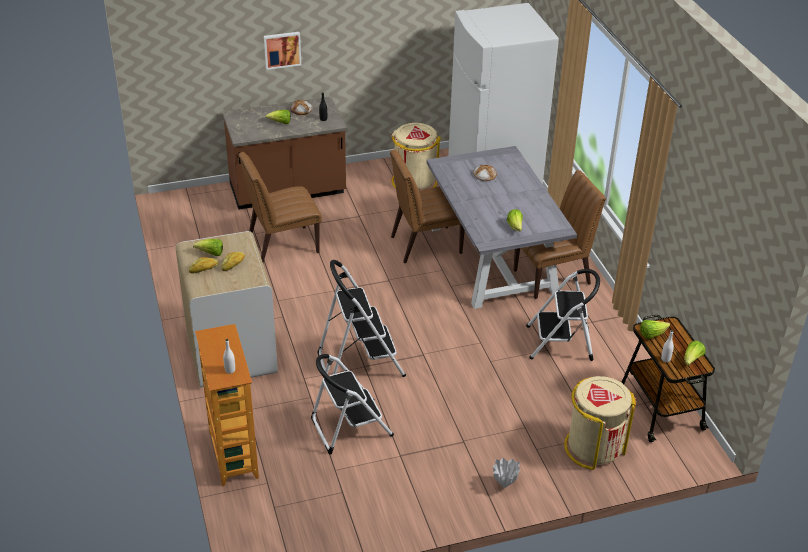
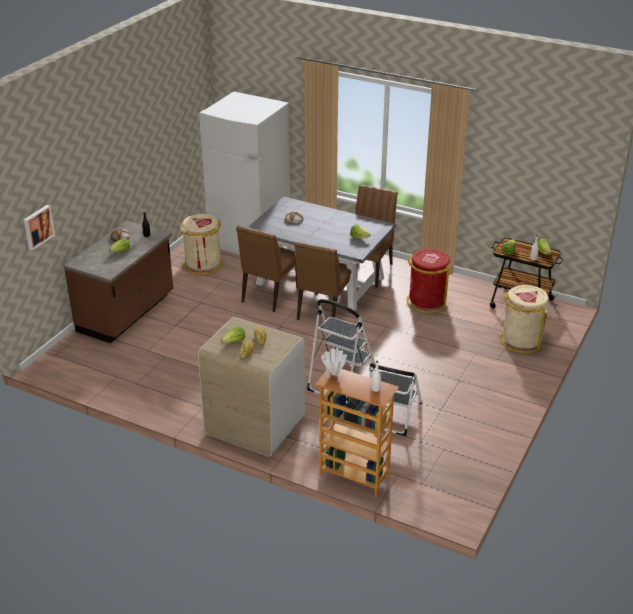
camera: 45 degrees left, 5 degrees down
(282, 49) = (92, 191): picture -> picture (37, 227)
(283, 246) = (180, 346): brown chair -> brown chair (324, 310)
(504, 485) = (512, 386): white vase -> white vase (333, 374)
(561, 343) = (426, 301): step ladder -> red trash can

